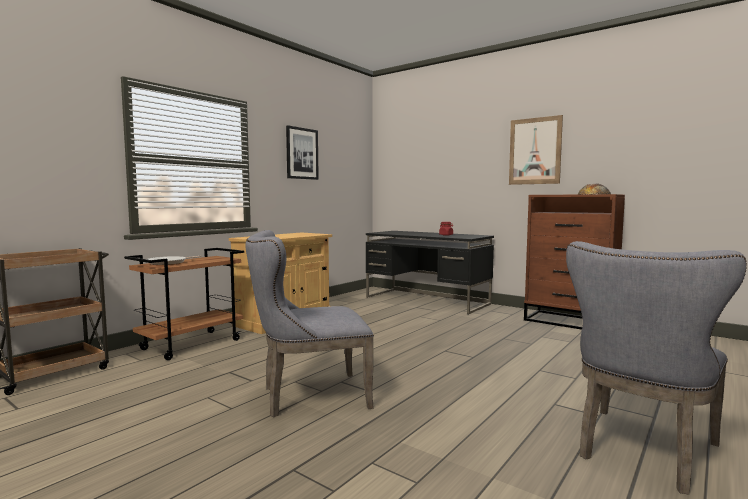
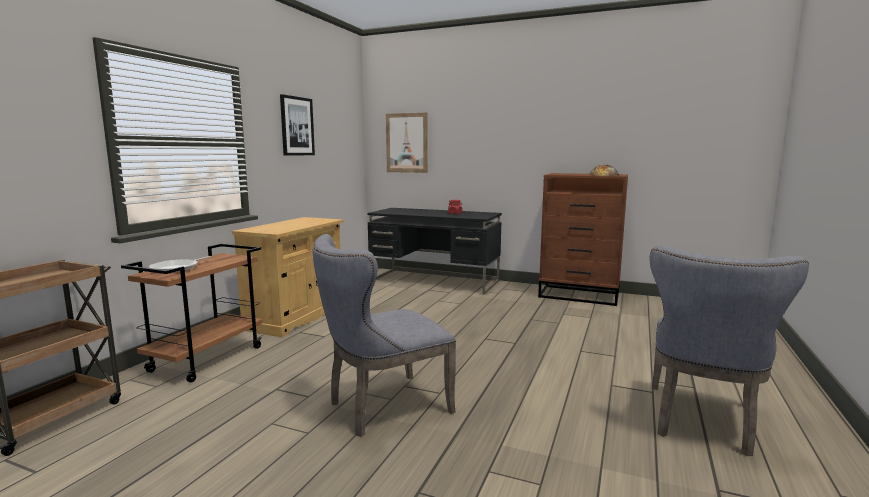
camera: 15 degrees left, 5 degrees up
(535, 151) = (542, 128): picture -> picture (406, 143)

